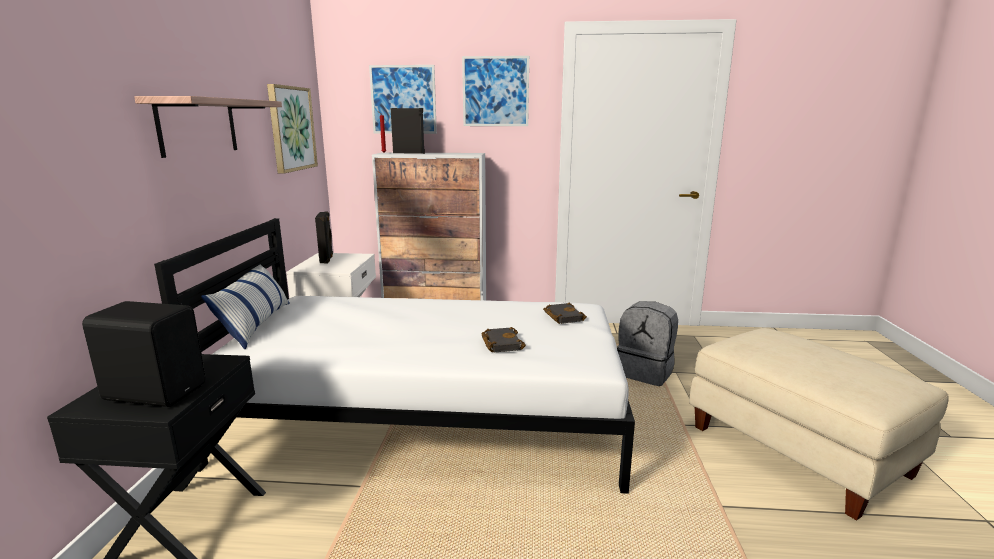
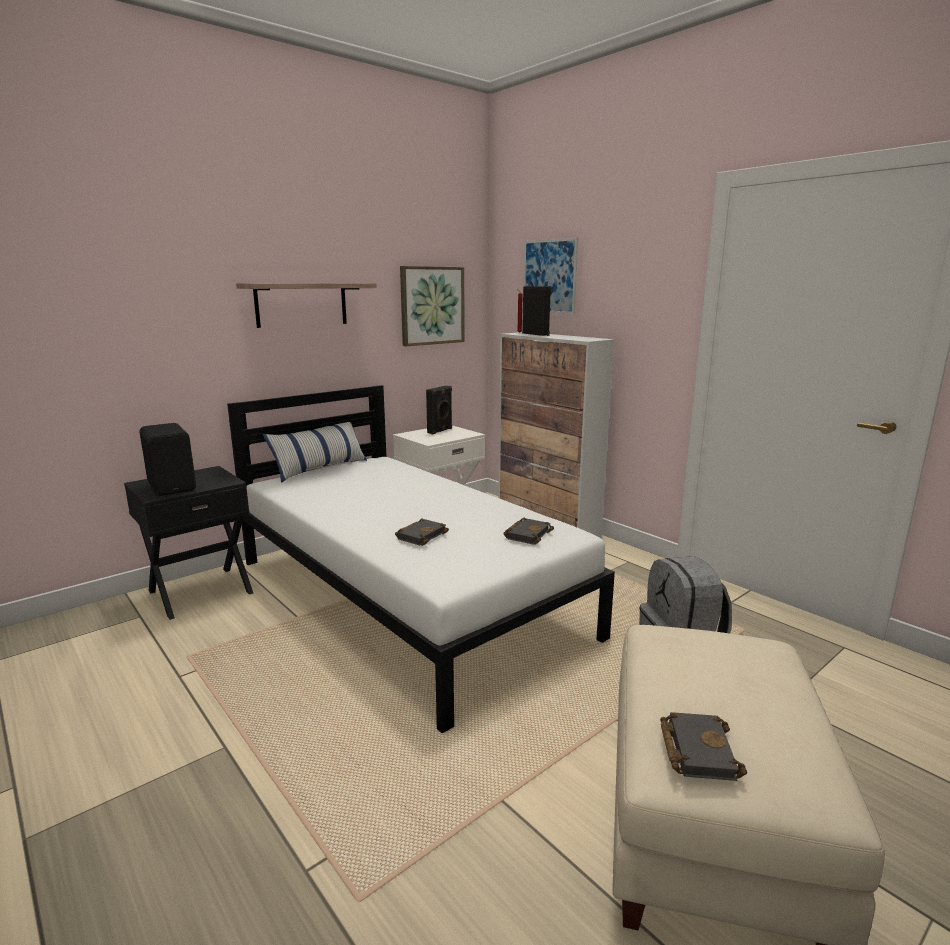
camera: 45 degrees right, 0 degrees up
(495, 91) = (633, 266): picture -> none
(865, 388) = (696, 749): none -> black book

